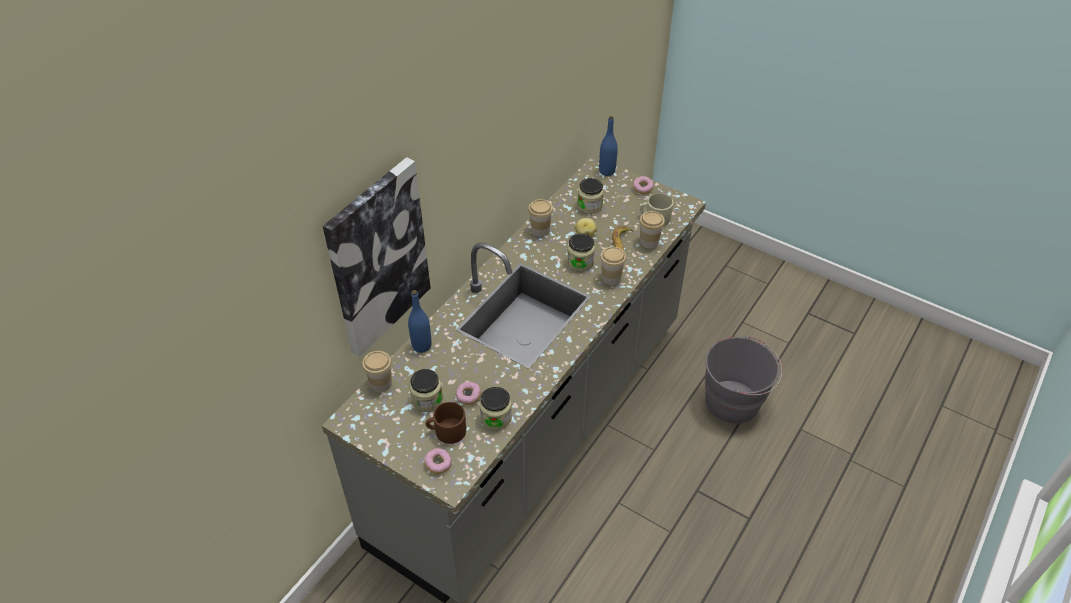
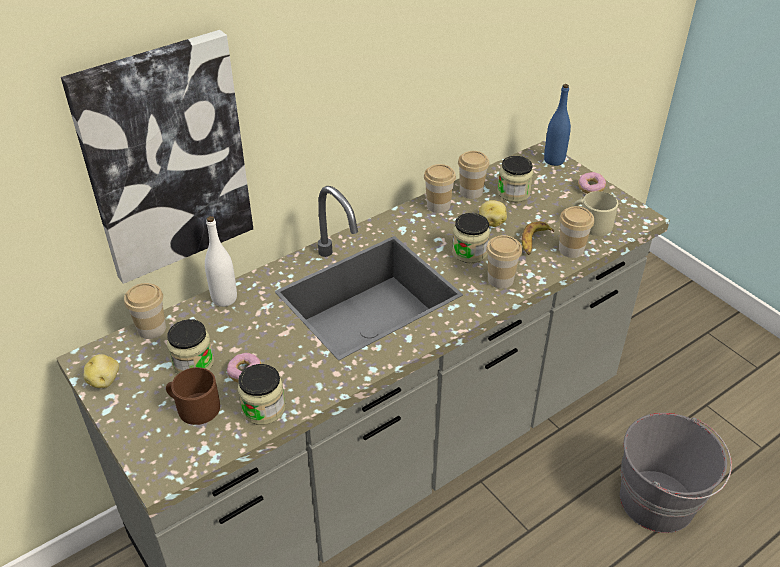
camera: 20 degrees right, 5 degrees down
(370, 431) = (105, 381): none -> potato
(422, 346) = (224, 299): blue bottle -> white bottle
(438, 464) = (159, 445): donut -> none
(559, 212) = (471, 192): none -> cup

